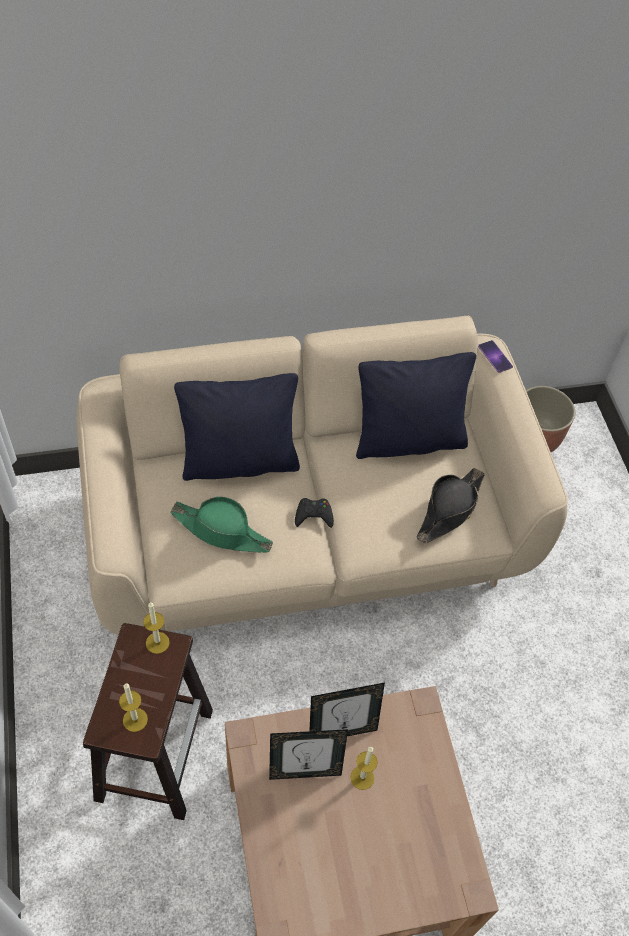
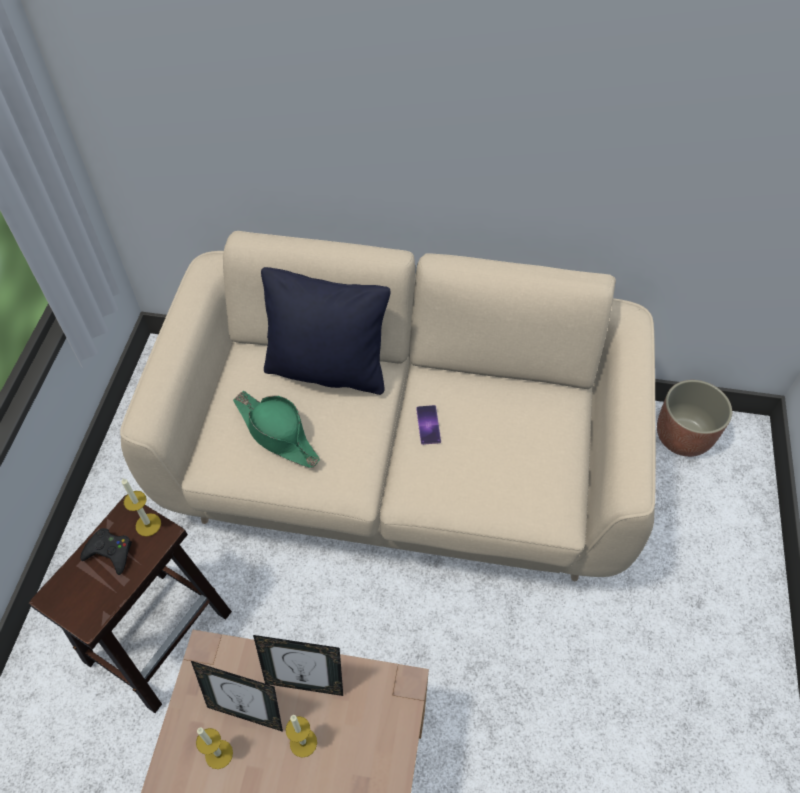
camera: 25 degrees right, 0 degrees up
(135, 719) = (88, 596): candle -> candle (219, 754)
(313, 515) = (377, 444): black game controller -> black game controller (110, 552)
(408, 440) = (512, 395): black pillow -> none
(449, 509) = (524, 481): black hat -> none
(495, 356) = (634, 329): phone -> phone (428, 425)

